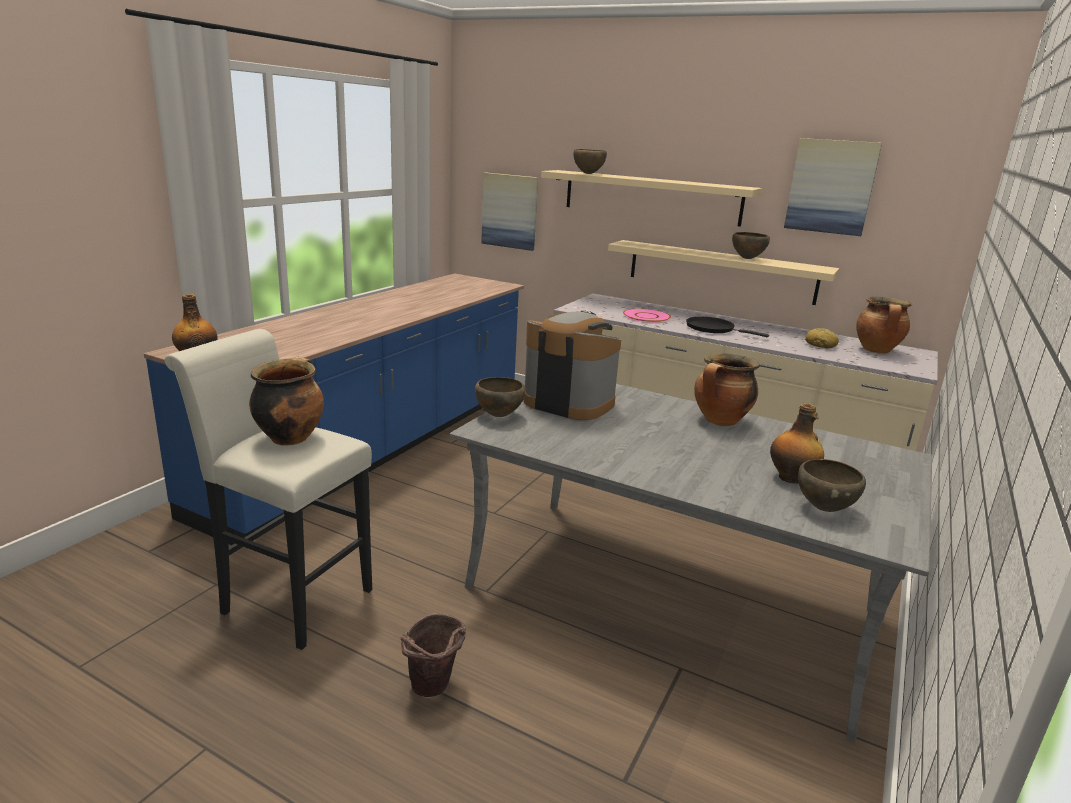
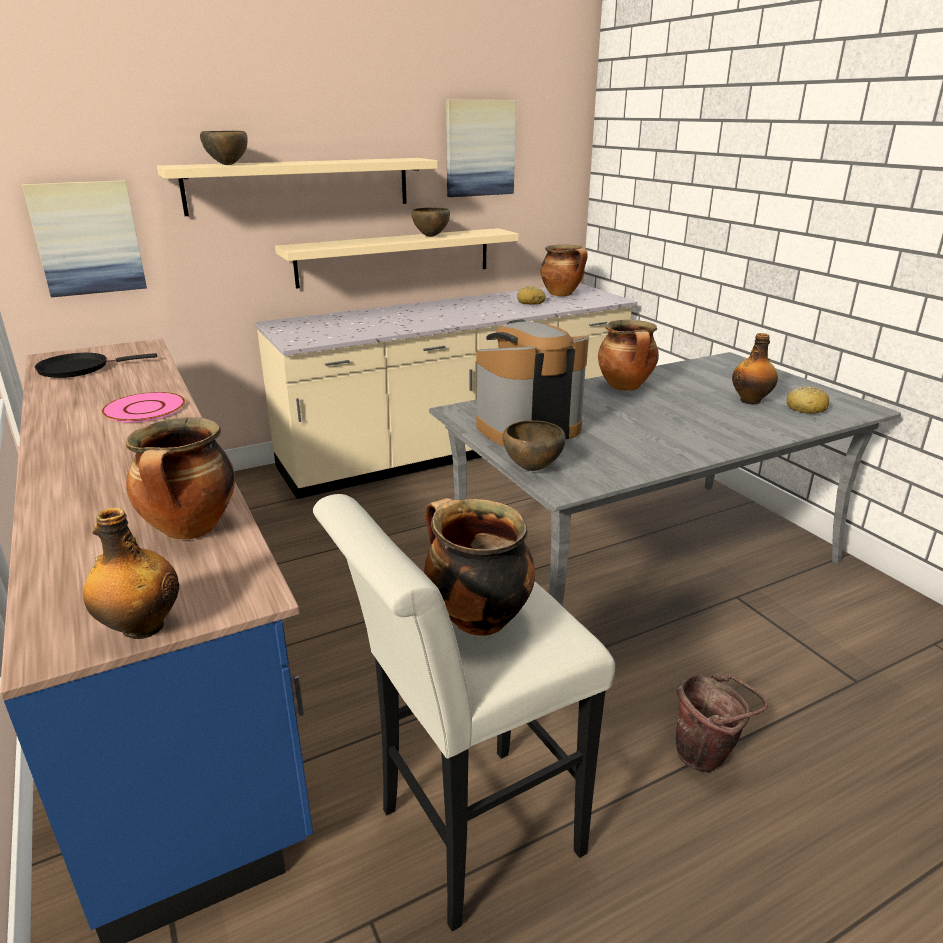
camera: 55 degrees left, 5 degrees up
(290, 346) = (191, 530): none -> cooking pot
(646, 316) = (372, 326): pink plate -> pink plate (144, 409)
(713, 329) = (445, 316): black frying pan -> black frying pan (79, 369)
(824, 509) = (805, 408): brown bowl -> bread

